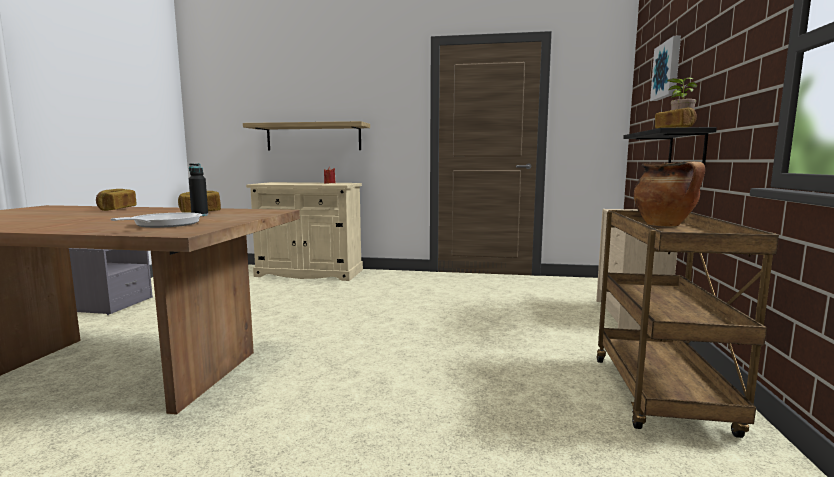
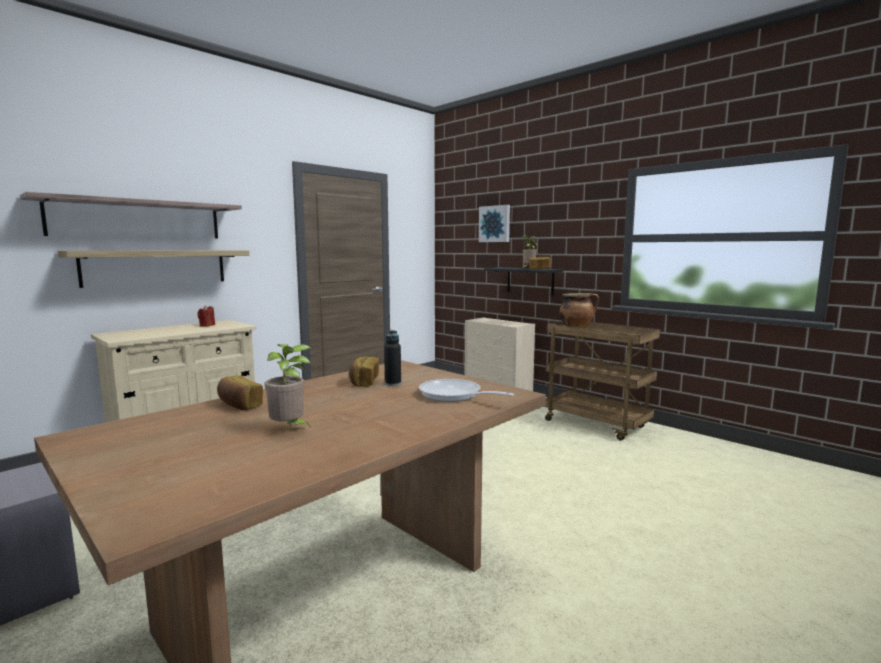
camera: 55 degrees left, 0 degrees up
(52, 217) = (289, 429): none -> potted plant
(303, 101) = (138, 219): none -> shelf

